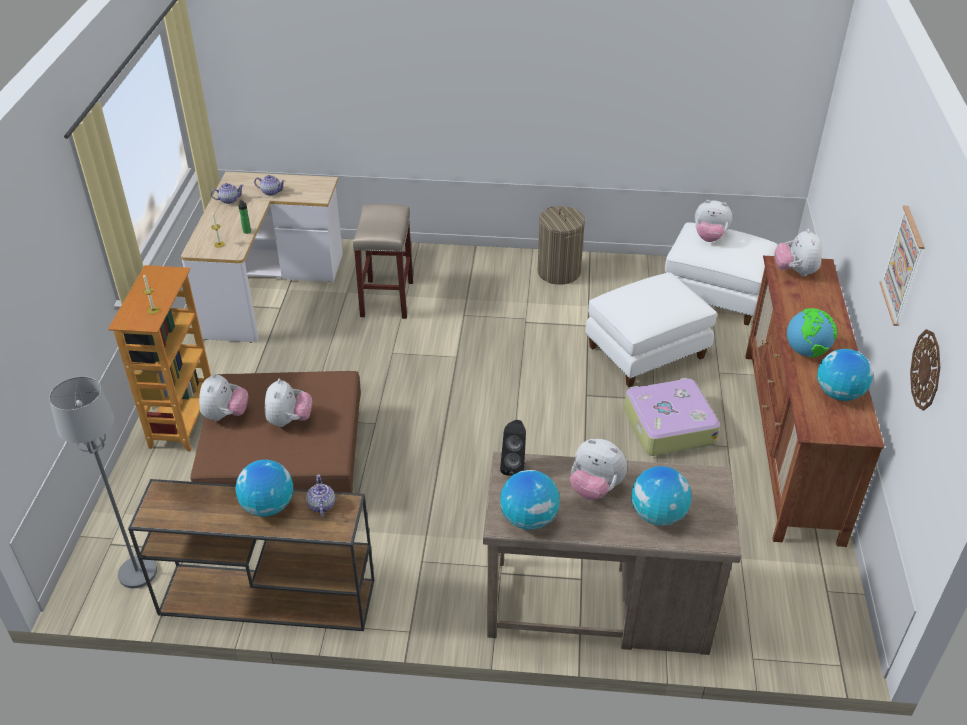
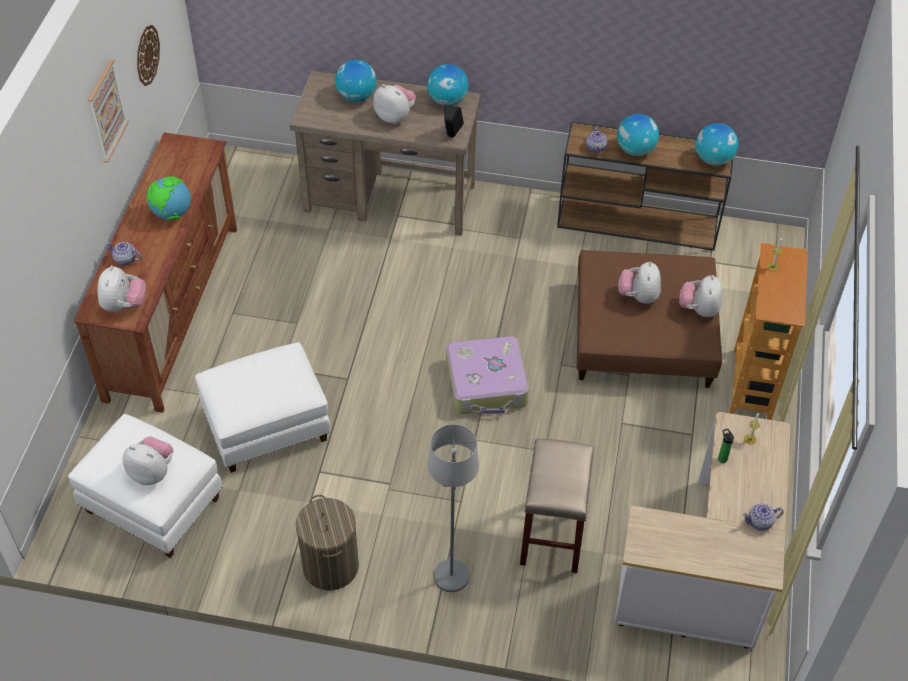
camera: 175 degrees left, 10 degrees up
(138, 573) = (743, 247): grey floor lamp -> grey floor lamp (450, 576)
(271, 192) = (708, 535): teapot -> teapot (125, 260)
(668, 426) = (279, 338): suitcase -> suitcase (487, 384)
(838, 393) = (170, 174): globe -> globe (713, 159)

